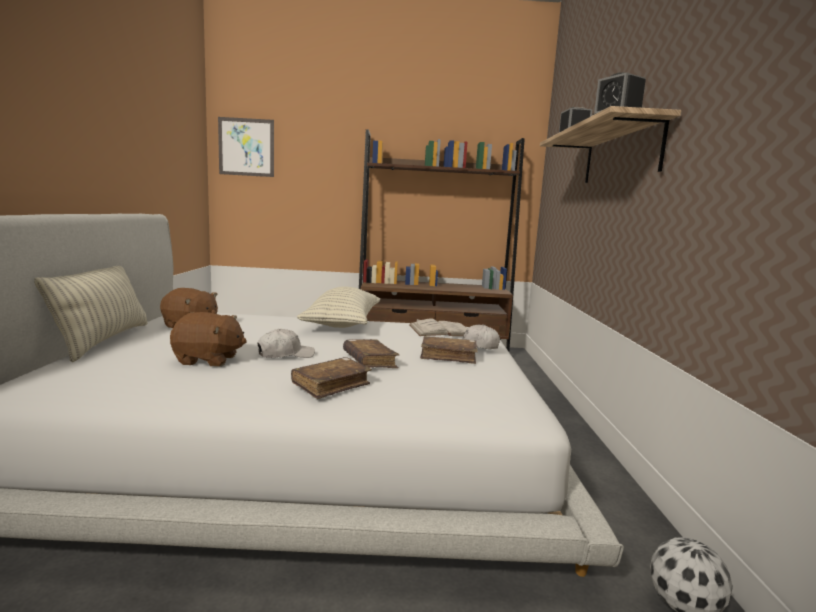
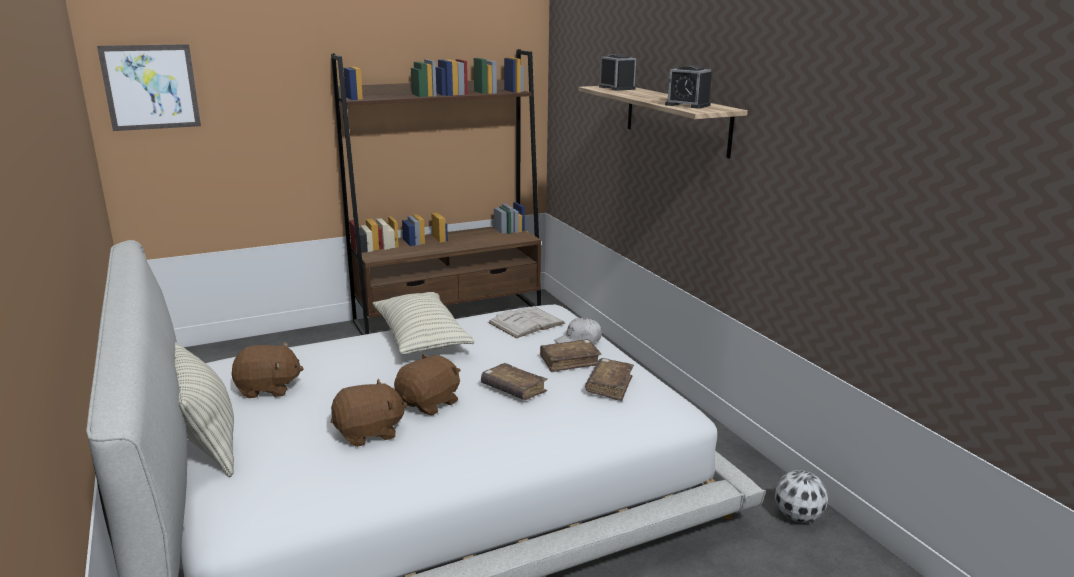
camera: 25 degrees left, 10 degrees up
(285, 355) = (430, 403): white cap -> brown plush toy
(331, 385) = (517, 429): brown book -> brown book (609, 386)

